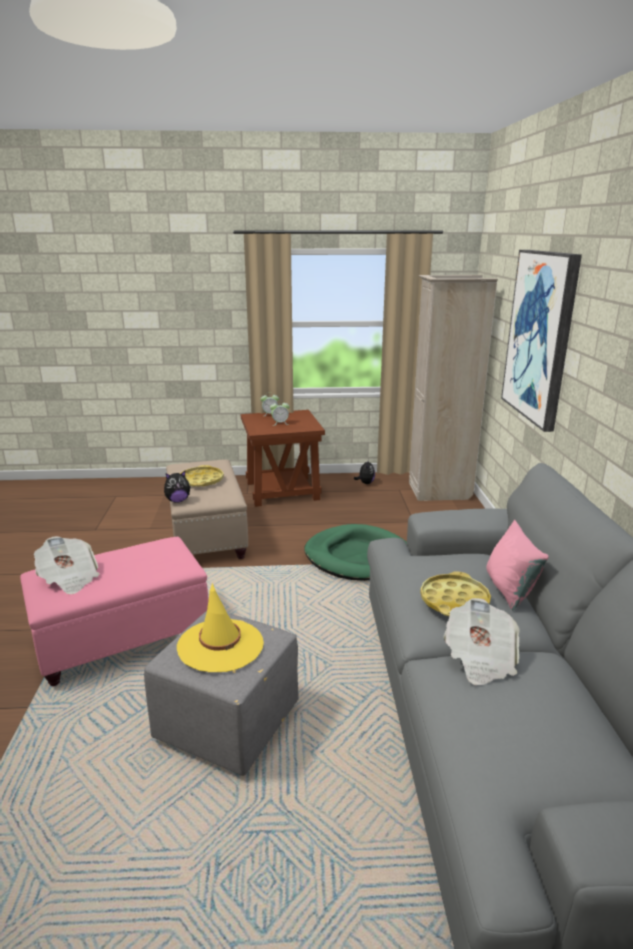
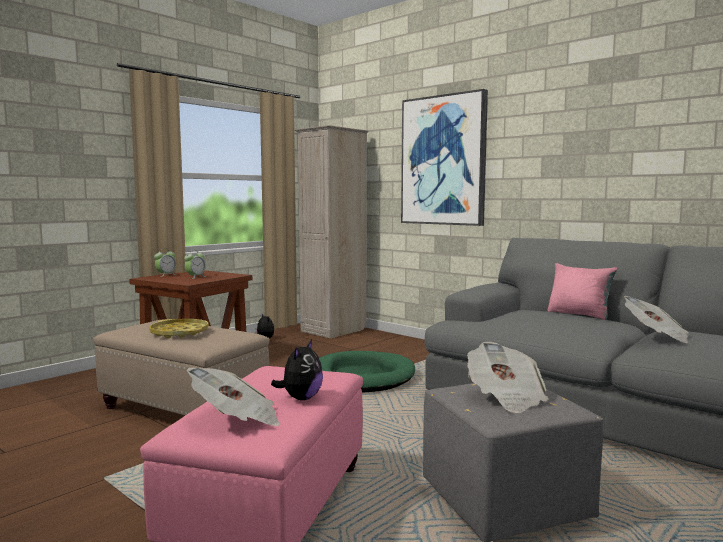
camera: 45 degrees left, 15 degrees down
(178, 500) = (193, 347): plush toy -> plush toy (301, 398)
(220, 645) = (505, 397): yellow hat -> newspaper
(454, 601) = (576, 323): yellow tray -> none

